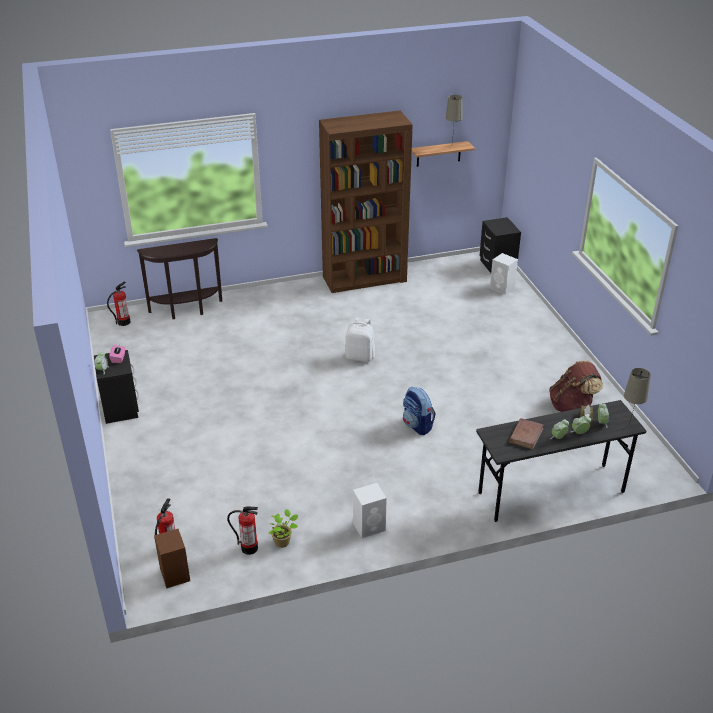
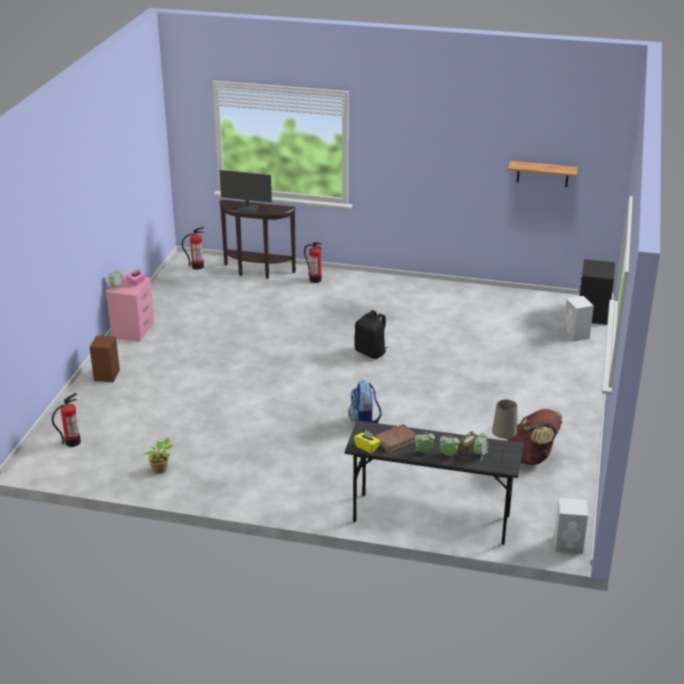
camera: 30 degrees right, 5 degrees down
(120, 408) = (133, 330): black nightstand -> pink nightstand
(173, 251) = (248, 208): none -> monitor
(174, 574) = (59, 461): brown speaker -> brown speaker (107, 375)
(249, 548) = (131, 464): fire extinguisher -> fire extinguisher (315, 280)
(360, 356) = (371, 352): white backpack -> black backpack
(365, 279) = (444, 289): brown bookcase -> none
(370, 526) = (241, 484): white speaker -> white speaker (569, 544)
(452, 147) = (553, 168): beige table lamp -> none
(511, 451) = (367, 447): none -> yellow tissue box

